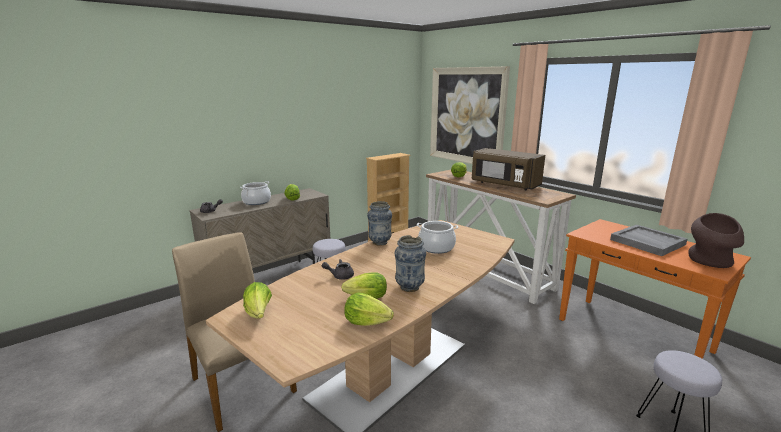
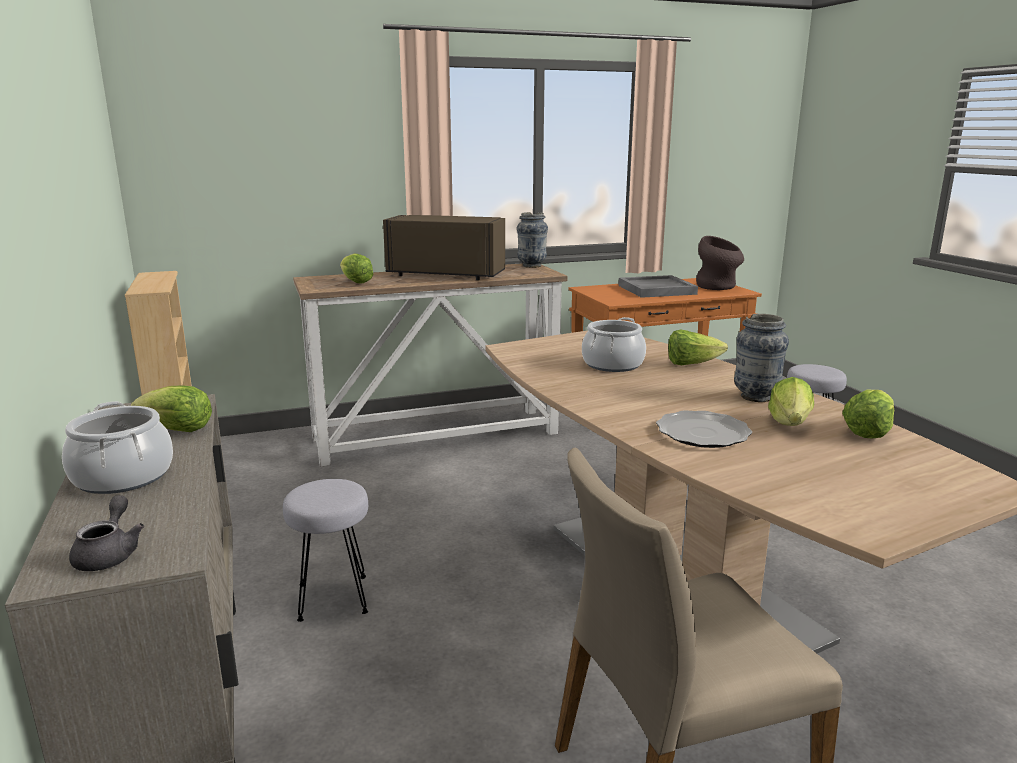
camera: 70 degrees left, 0 degrees up
(259, 314) = (853, 505): lettuce -> lettuce (691, 364)
(340, 276) = (703, 433): grey teapot -> plate
(380, 242) = (564, 392): vase -> vase (531, 266)
(466, 116) = (274, 167): picture -> none
(504, 185) = (448, 274): brown microwave -> brown microwave turned 135 degrees counterclockwise

